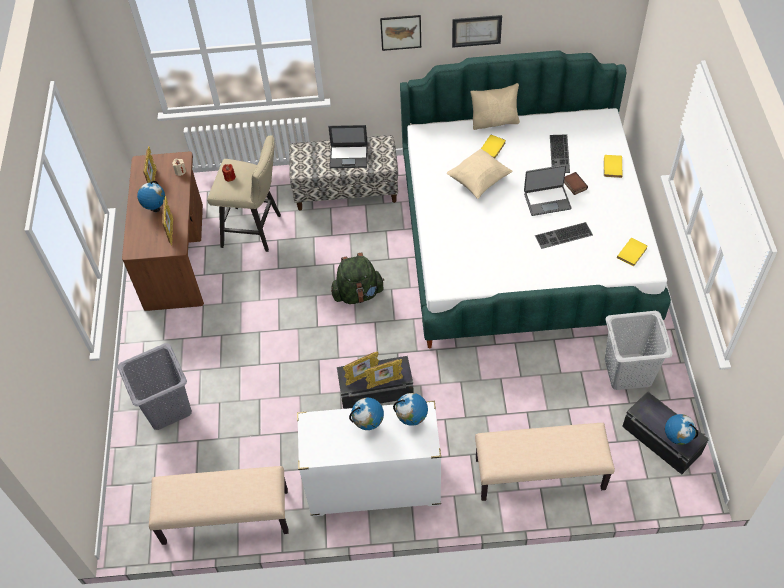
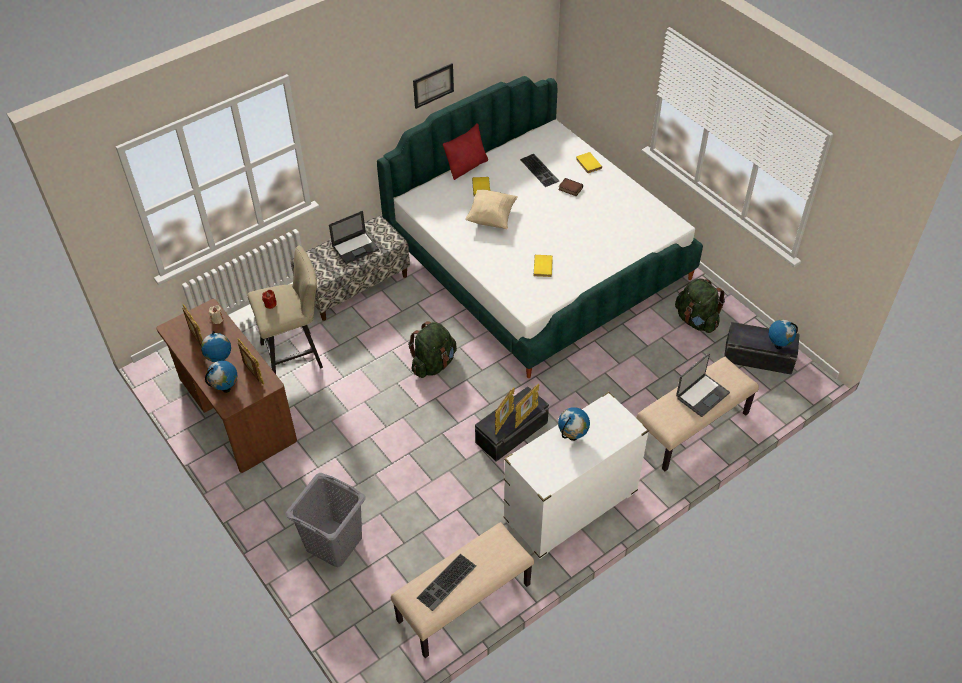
camera: 35 degrees left, 5 degrees down
(401, 32) = (371, 108): picture -> none
(412, 420) = (604, 415): globe -> globe (226, 389)
(495, 122) = (467, 167): beige pillow -> red pillow
(547, 200) = (558, 209): laptop -> laptop (701, 395)
(563, 236) = (593, 230): keyboard -> keyboard (447, 583)
(628, 372) = (696, 320): grey laundry basket -> green backpack
(633, 253) = (655, 220): yellow book -> yellow book (544, 266)

